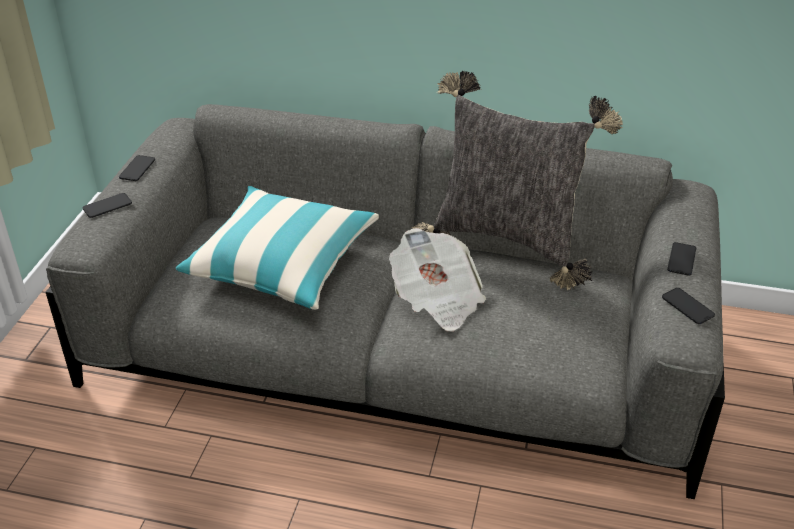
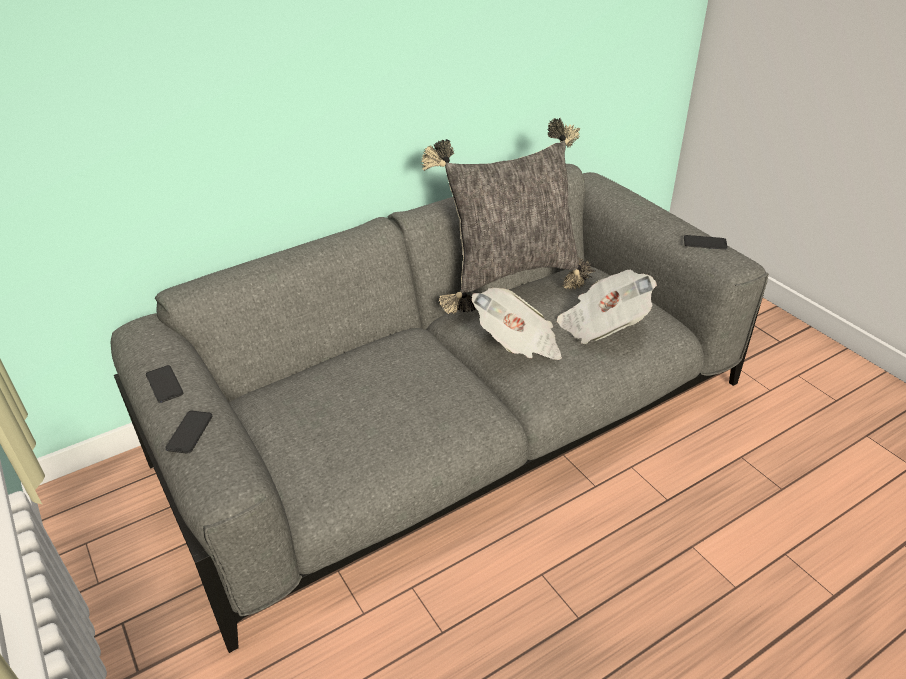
camera: 45 degrees left, 0 degrees up
(282, 263) = (367, 392): pillow -> none
(530, 330) = (602, 325): none -> newspaper
(681, 259) = (657, 219): phone -> none

